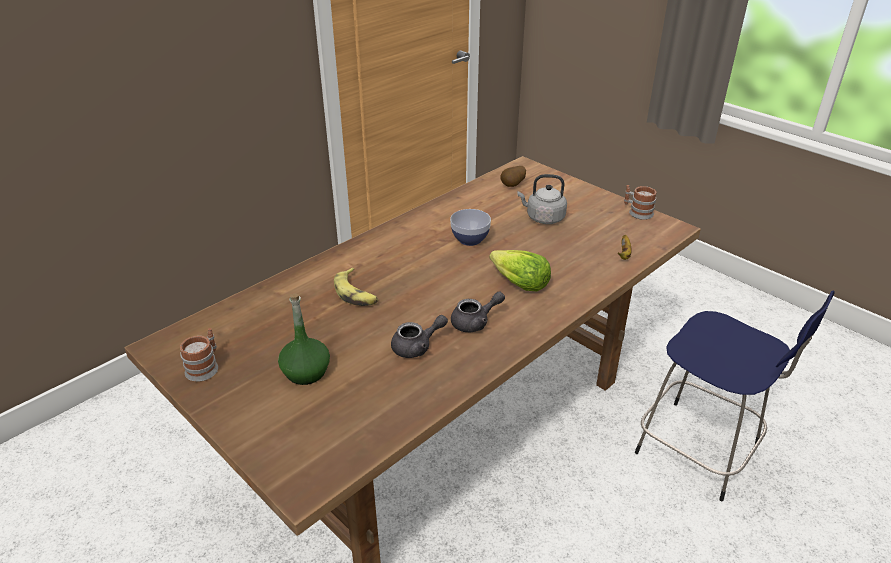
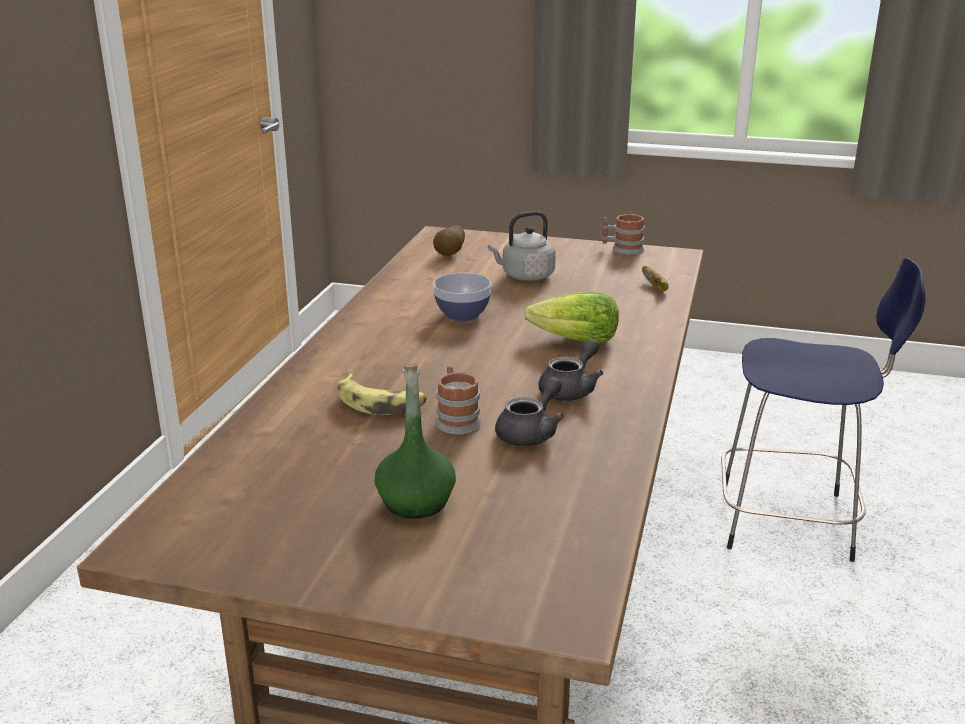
camera: 30 degrees left, 10 degrees down
(205, 367) = (252, 545): mug -> mug (456, 420)

